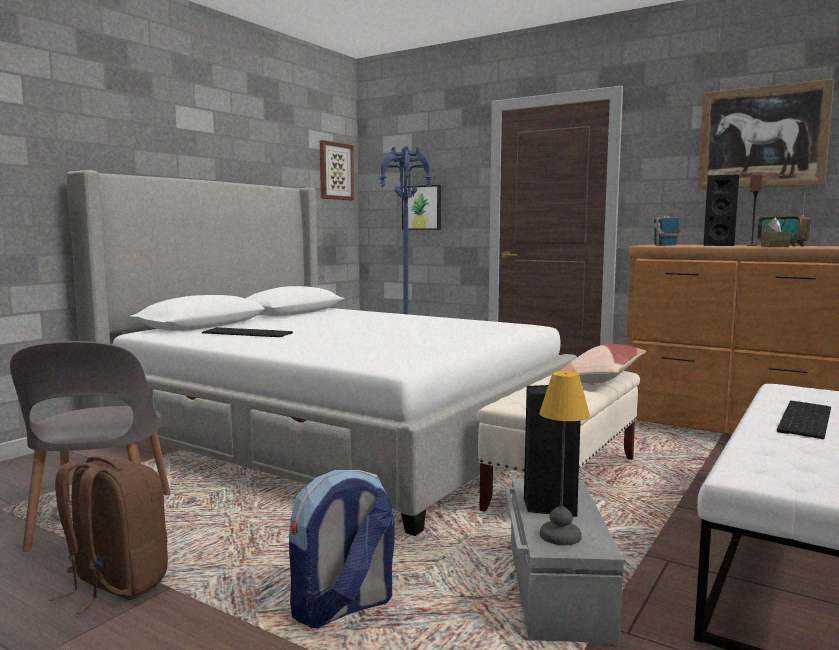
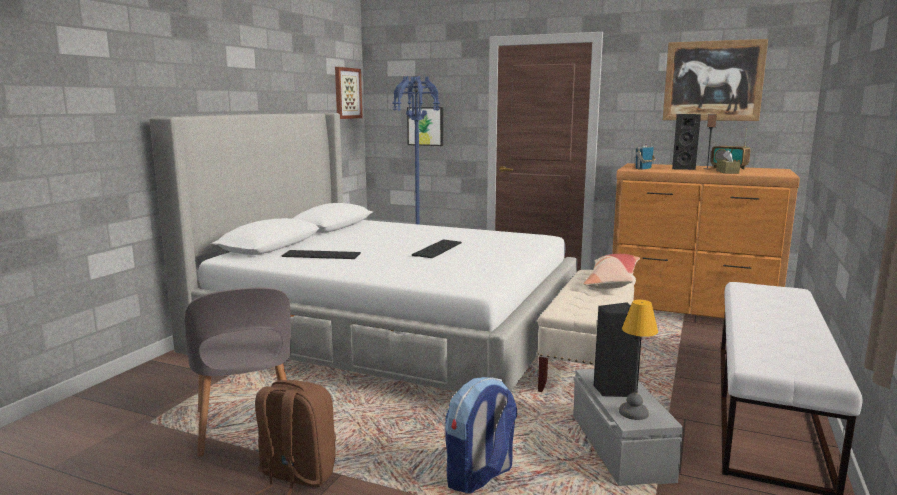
camera: 10 degrees left, 5 degrees up
(802, 418) = (770, 313): keyboard -> keyboard (436, 248)

